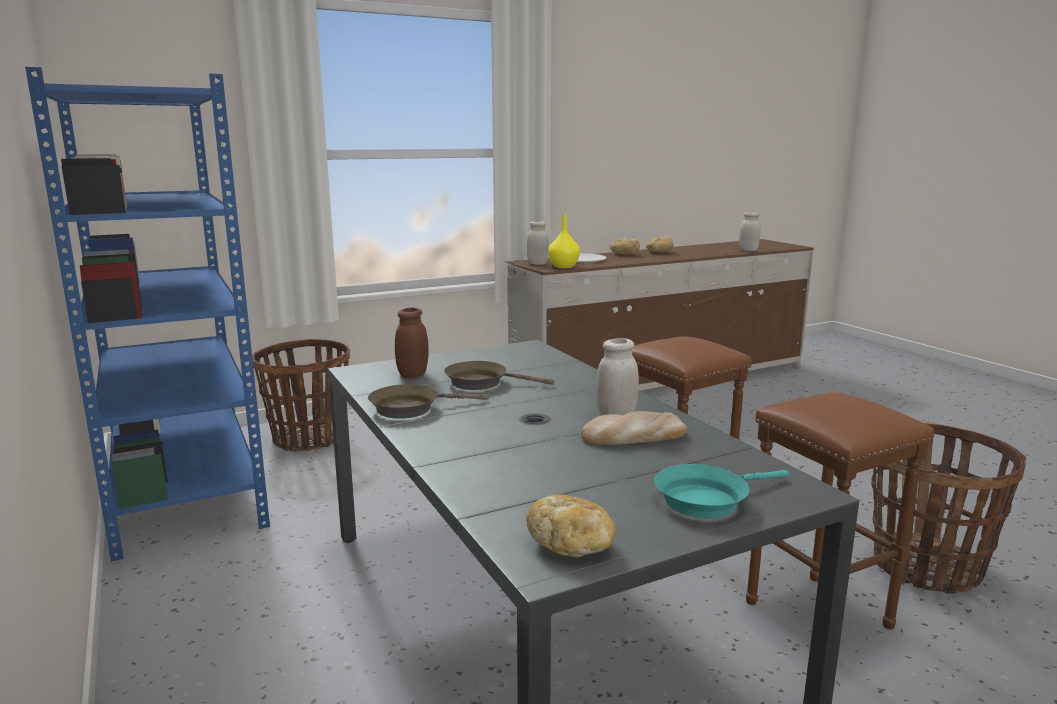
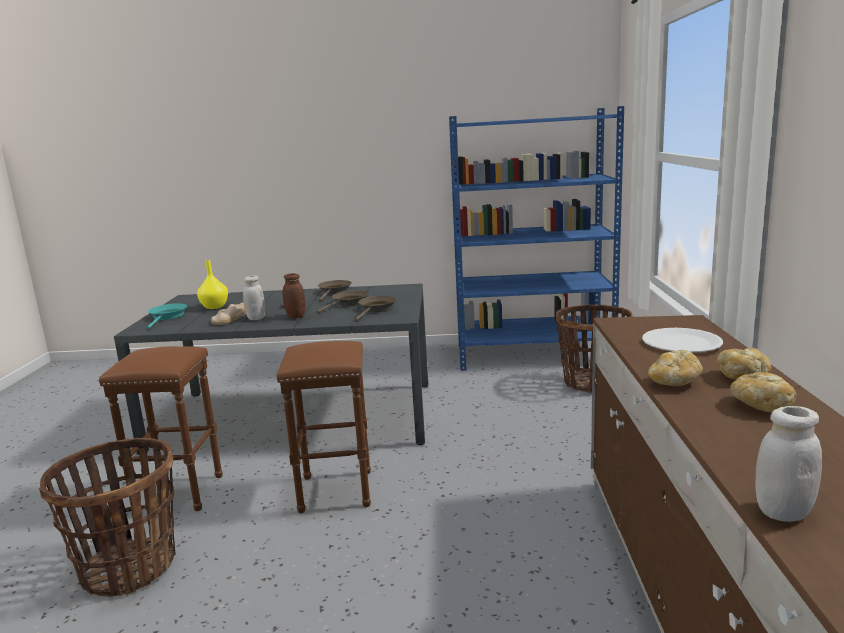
camera: 120 degrees right, 0 degrees up
(413, 375) = (383, 294): brown jar -> brown jar (296, 316)
(502, 362) = (376, 309): none -> brown frying pan
(537, 264) = (659, 322): white jar -> none
(564, 267) = (621, 328): yellow vase -> yellow vase (214, 307)
(572, 545) = (187, 300): bread -> bread (674, 382)

